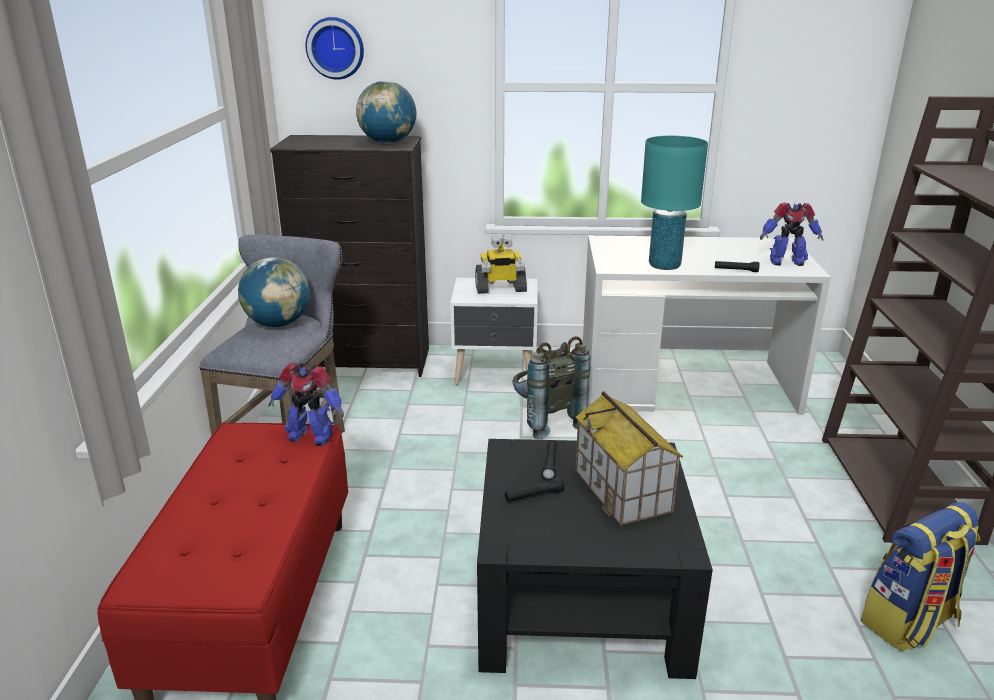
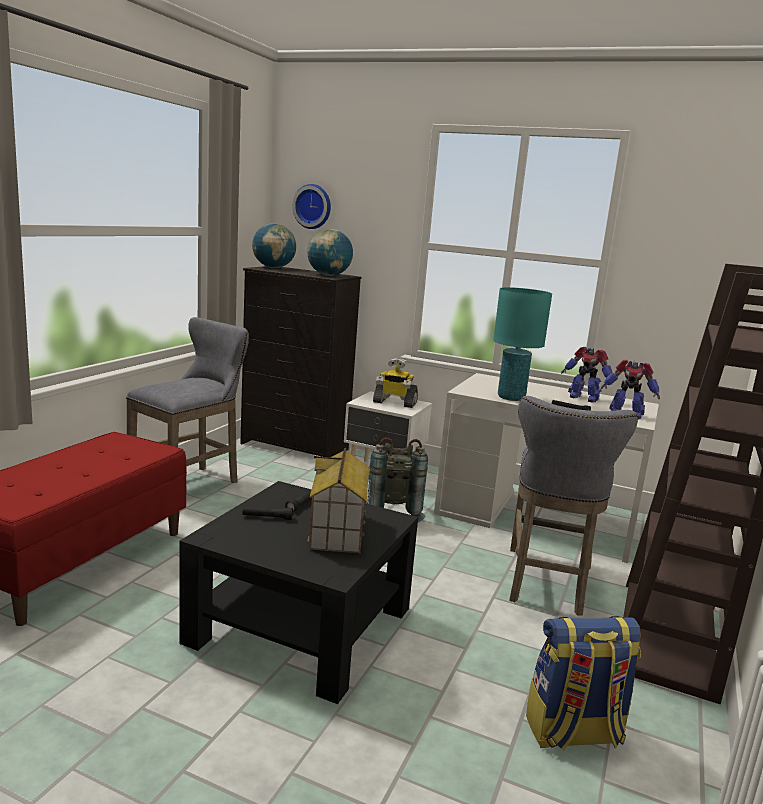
camera: 20 degrees right, 10 degrees down
(278, 324) = (194, 381): globe -> globe (273, 267)
(310, 436) = (158, 450): toy robot -> toy robot (583, 398)
(757, 463) = (546, 583): none -> grey stool

